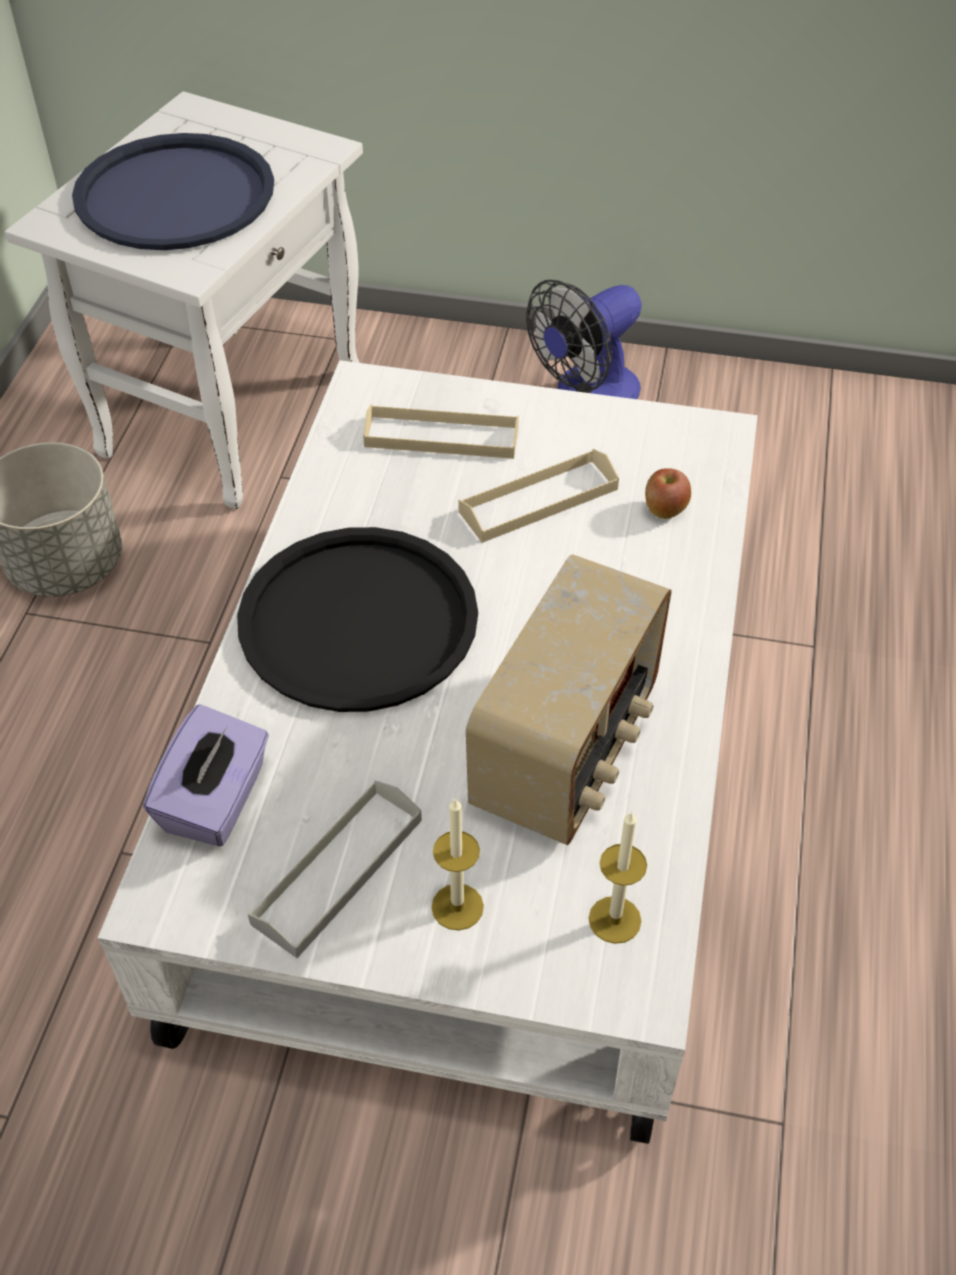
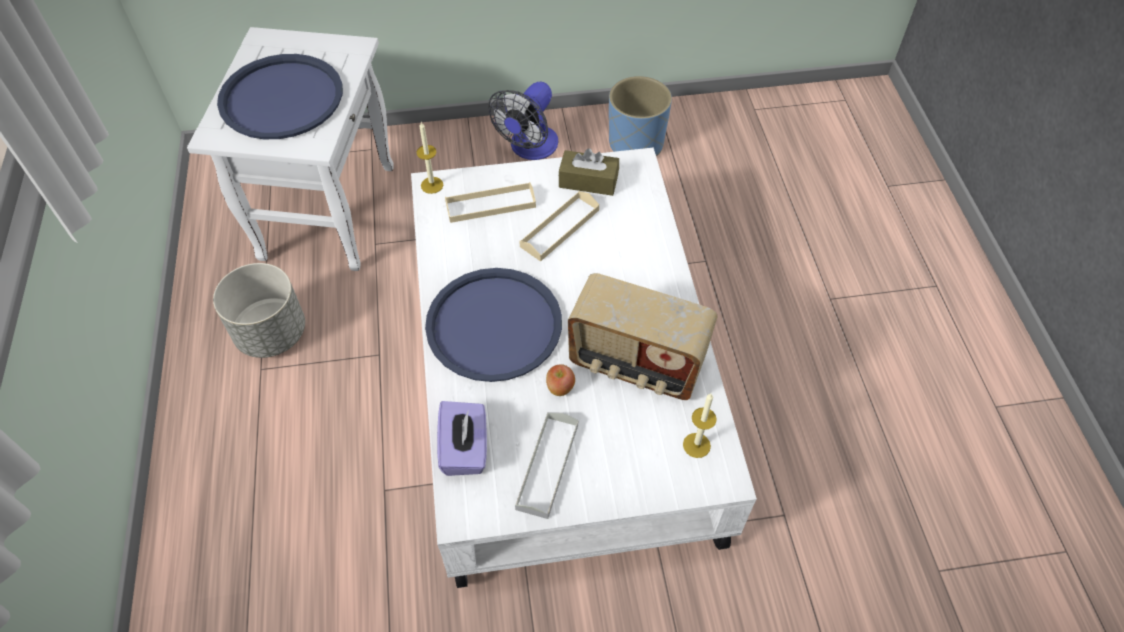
camera: 20 degrees left, 5 degrees up
(358, 621) = (494, 325): black tray -> blue tray
(457, 907) = (616, 464): candle -> candle (432, 185)
(568, 751) = (636, 364): radio -> radio turned 105 degrees clockwise
(620, 440) = (588, 181): none -> brown tissue box
(664, 510) = (628, 215): apple -> apple (560, 388)
(769, 430) = (636, 143): none -> blue planter

